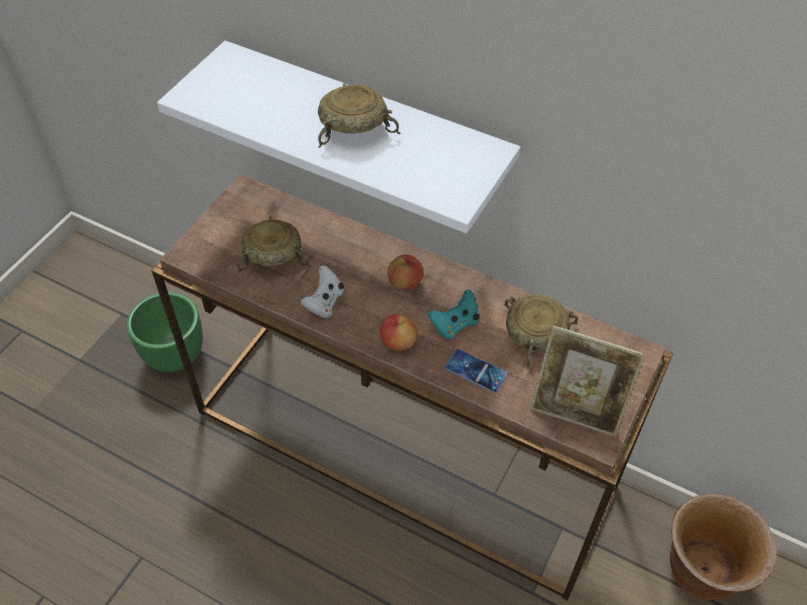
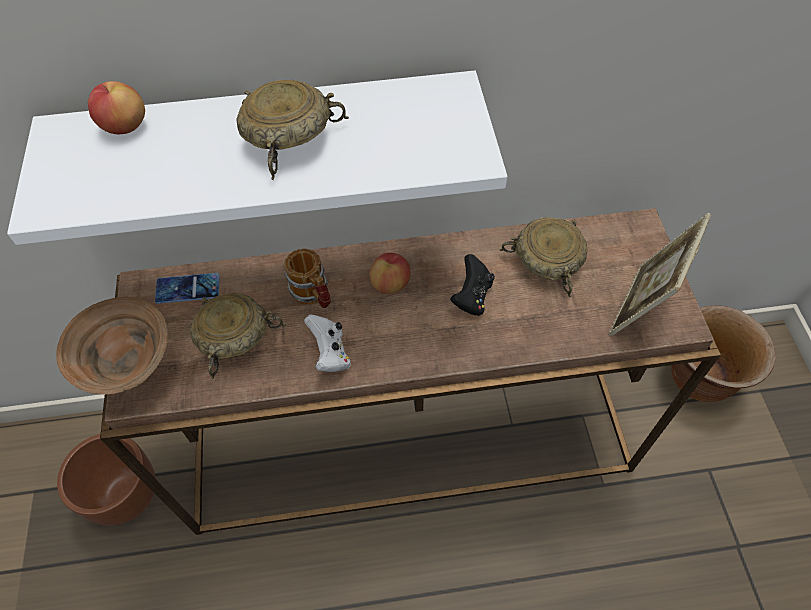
camera: 35 degrees left, 5 degrees up
(175, 356) = (127, 496): green planter -> brown planter
(199, 243) = (137, 374): none -> brown bowl
(347, 259) = (313, 295): none -> mug
(398, 342) = (436, 348): apple -> apple (124, 127)
(455, 325) = (472, 296): turquoise game controller -> black game controller
(475, 371) = (529, 329): phone -> phone (188, 288)
(577, 409) = (641, 308): picture frame -> picture frame turned 135 degrees clockwise

